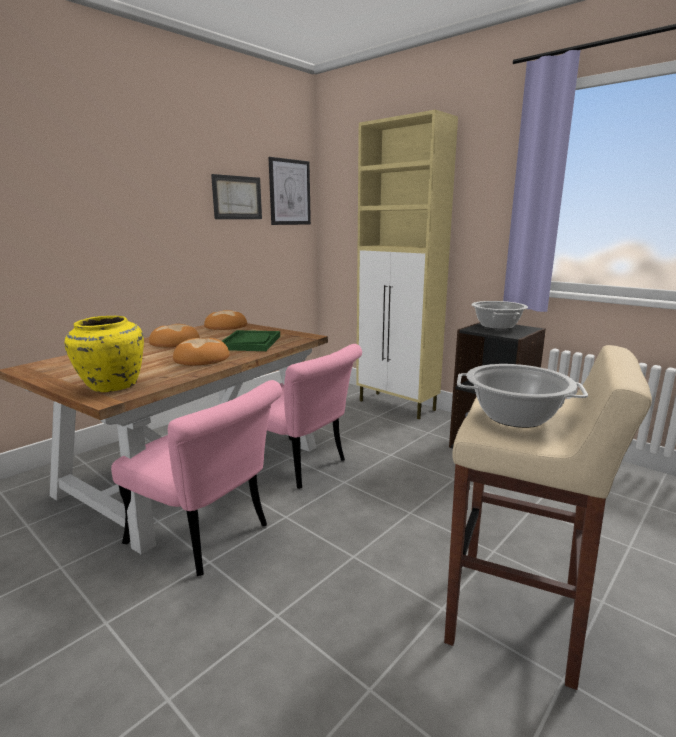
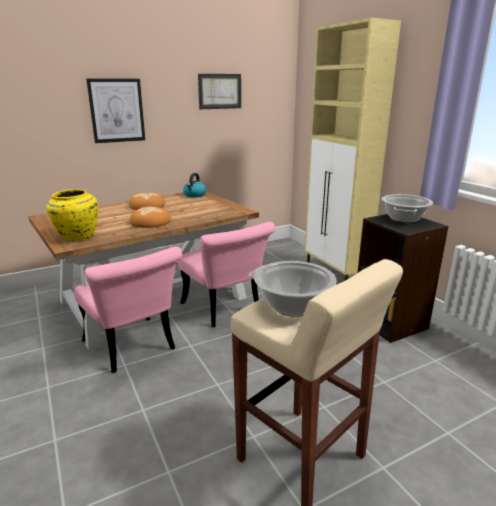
camera: 20 degrees right, 5 degrees up
(226, 326) = (195, 195): bread -> kettle
(250, 343) = (196, 212): green tray -> none
(289, 192) = (269, 84): picture -> picture (117, 110)

